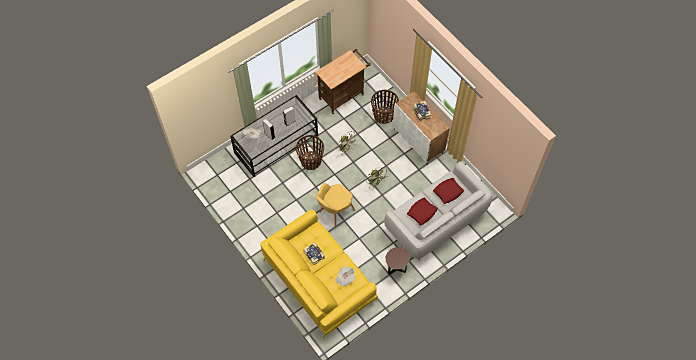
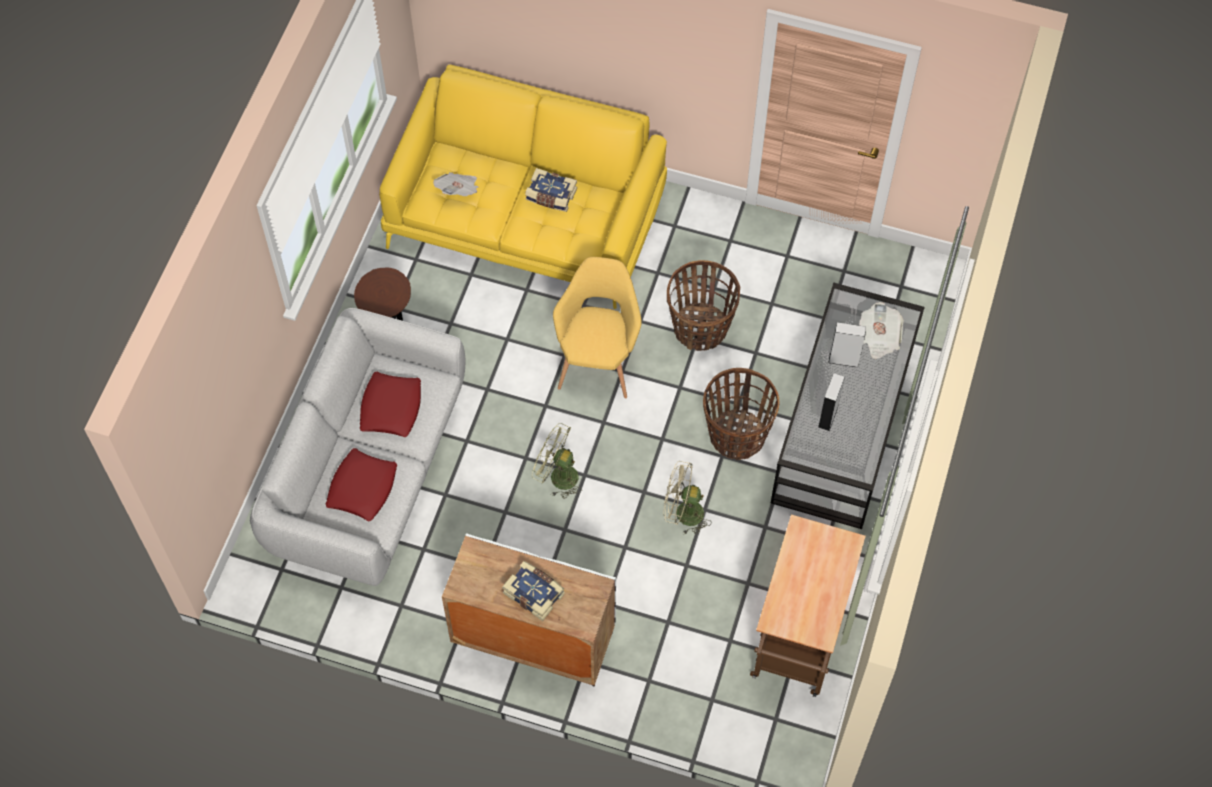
camera: 145 degrees right, 0 degrees up
(383, 115) = (661, 652): basket -> basket (700, 328)

